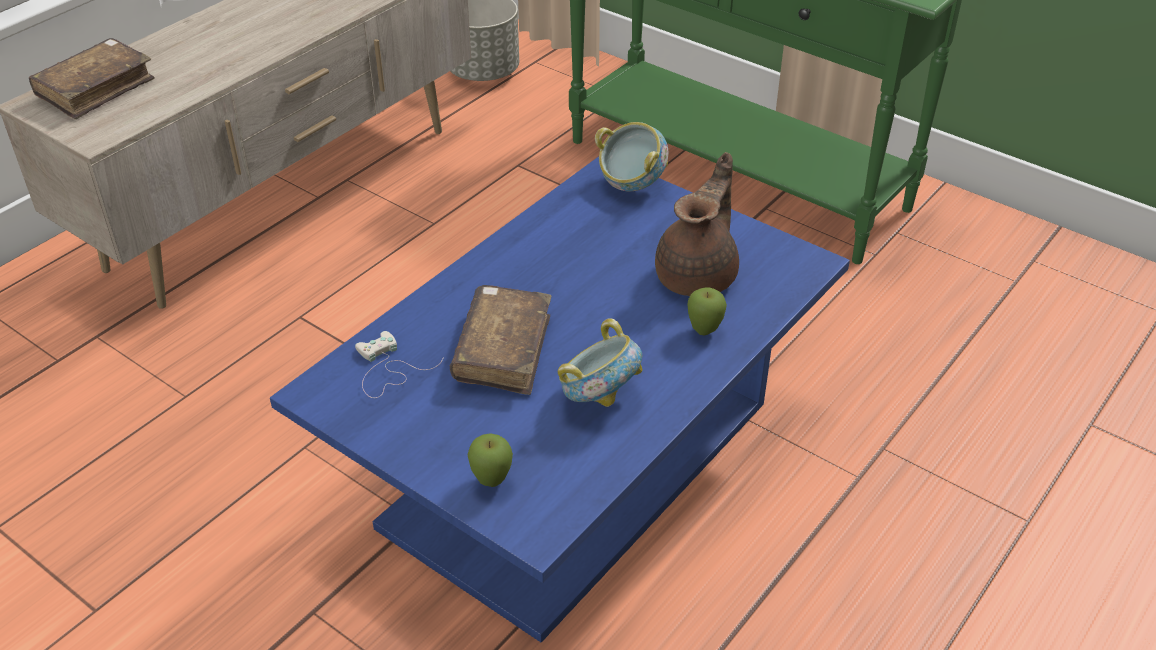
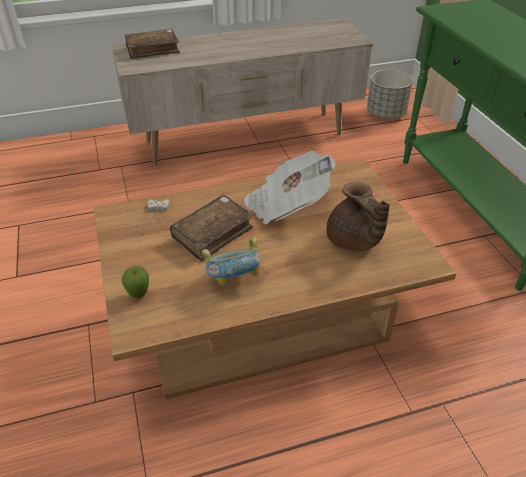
camera: 35 degrees right, 0 degrees up
(564, 264) = (287, 205): none -> newspaper
(577, 464) = (262, 320): blue coffee table -> brown coffee table
(631, 185) = (363, 180): bowl -> none
(698, 275) = (353, 241): brown teapot -> brown teapot turned 90 degrees clockwise
(704, 331) = (325, 273): apple -> none

